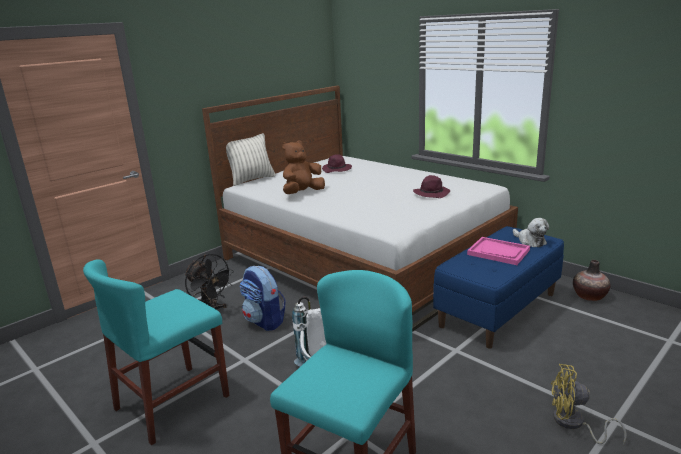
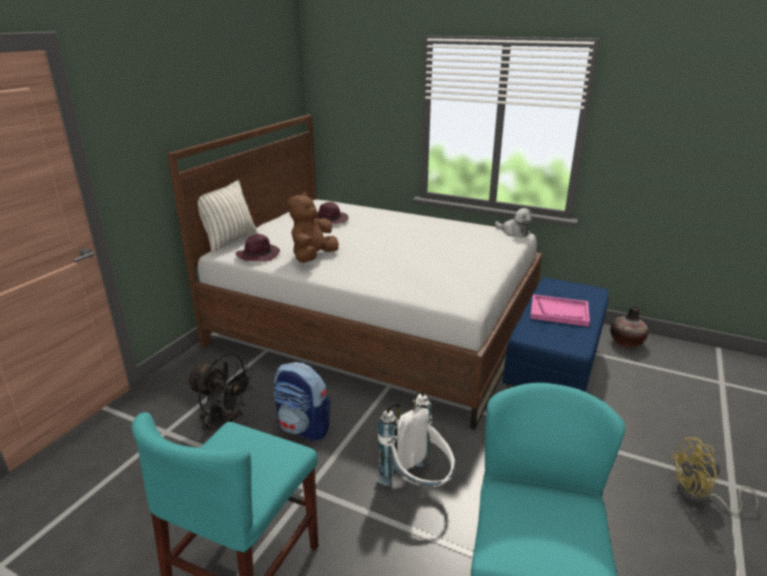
camera: 20 degrees left, 5 degrees up
(431, 193) = (466, 247): purple hat -> purple hat (259, 255)
(530, 241) = (579, 294): plush toy -> plush toy (514, 232)

